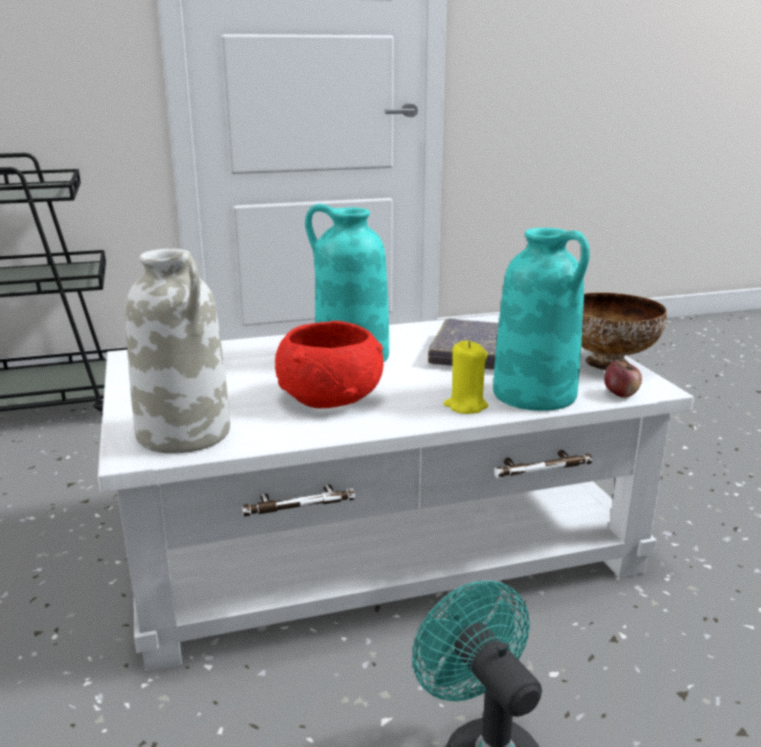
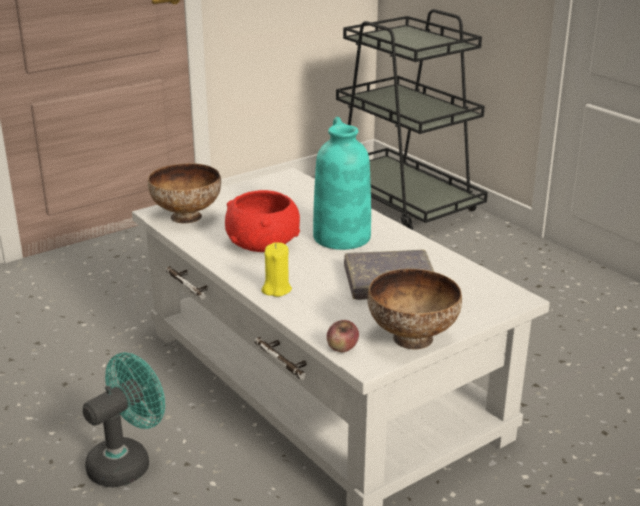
camera: 70 degrees right, 5 degrees up
(185, 433) = (187, 217): white vase -> bowl
(536, 395) = (316, 313): turquoise vase -> none

